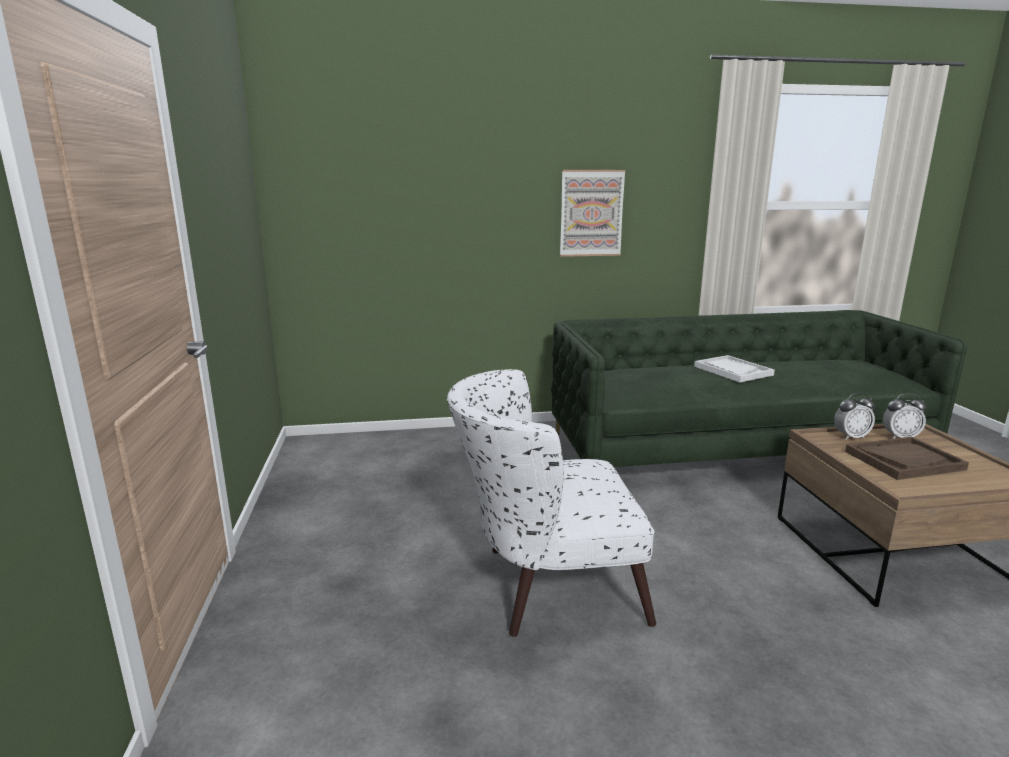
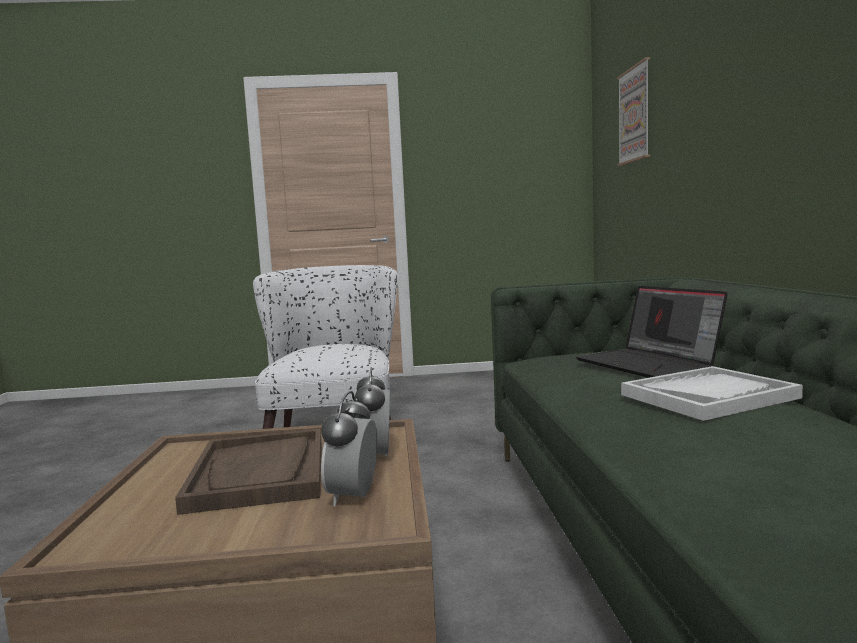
camera: 95 degrees right, 10 degrees down
(591, 213) = (773, 109): picture -> picture (635, 115)
(662, 373) = (649, 364): none -> laptop

